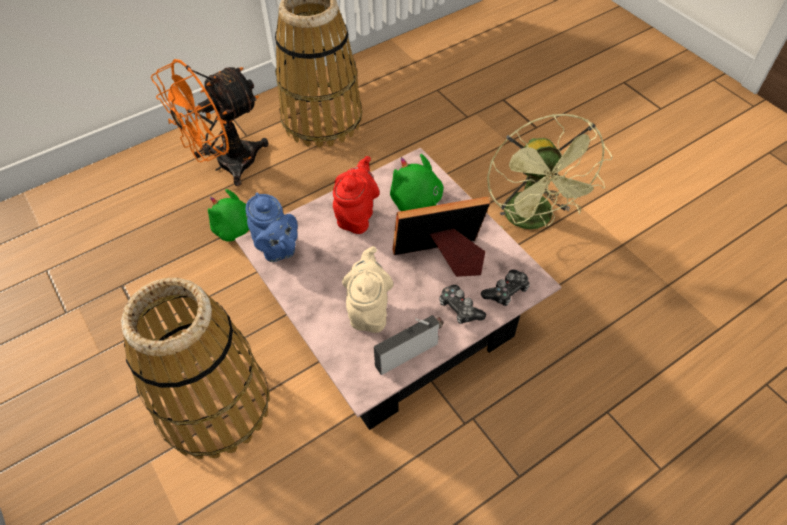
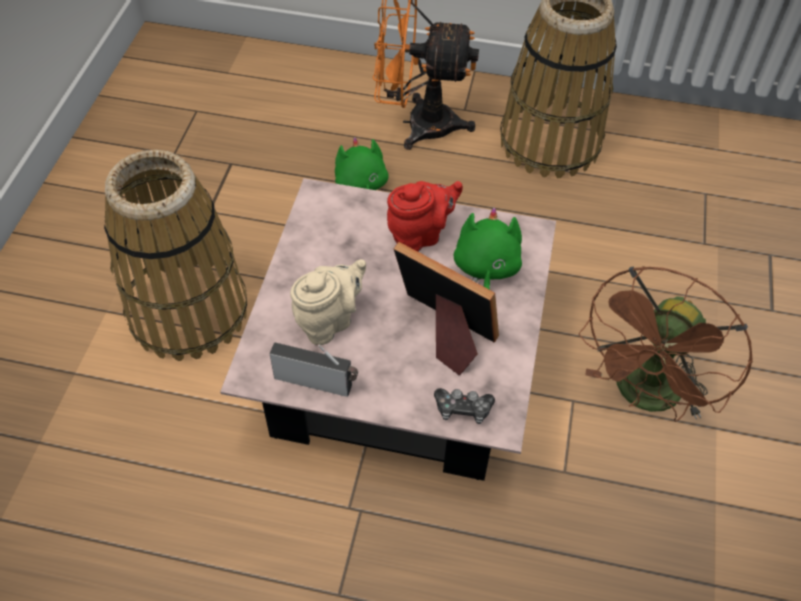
camera: 45 degrees right, 0 degrees up
(277, 249) = (323, 212): blue teapot -> none
(459, 309) = (403, 386): game controller -> none
(533, 220) = (644, 397): green fan -> brown fan

